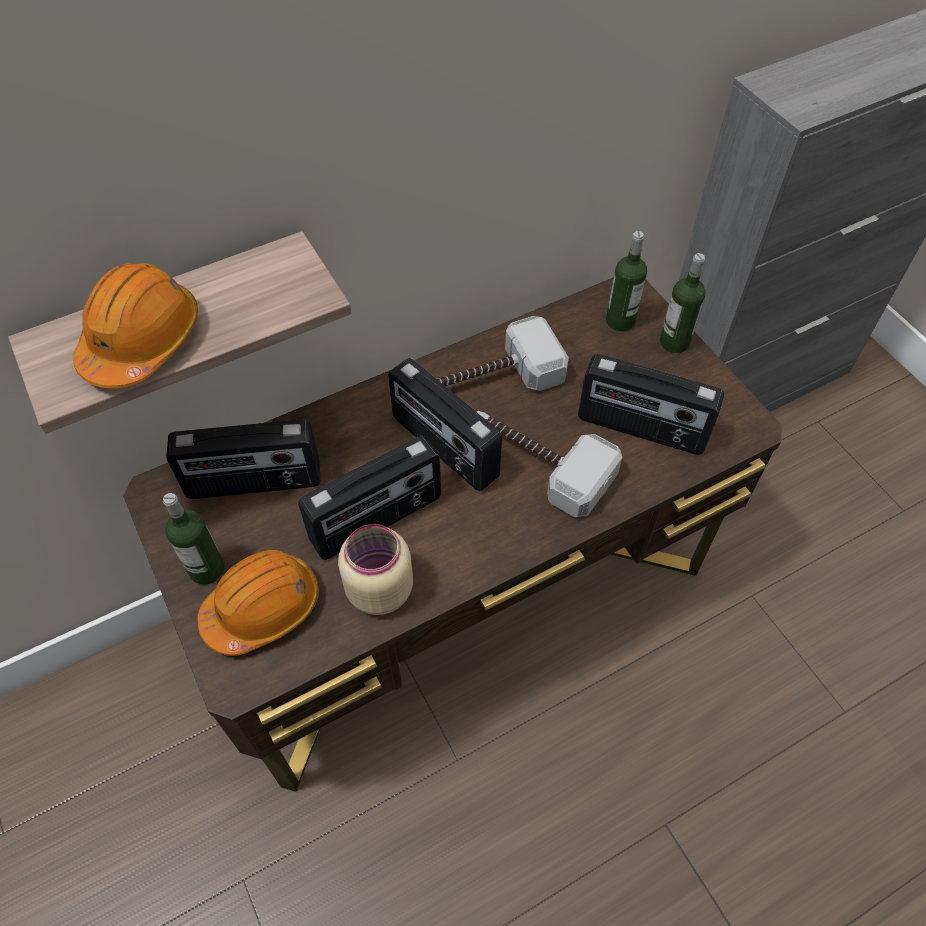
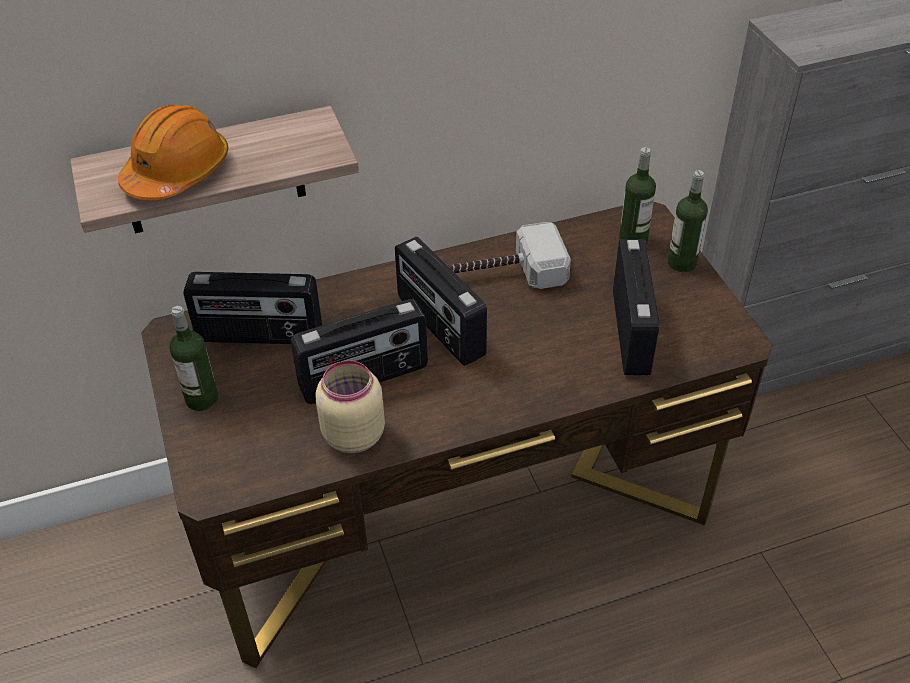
camera: 10 degrees right, 10 degrees down
(263, 608) = (244, 436): orange hard hat -> none
(538, 460) = (526, 347): hammer -> none
(641, 429) = (632, 332): radio -> radio turned 120 degrees counterclockwise

